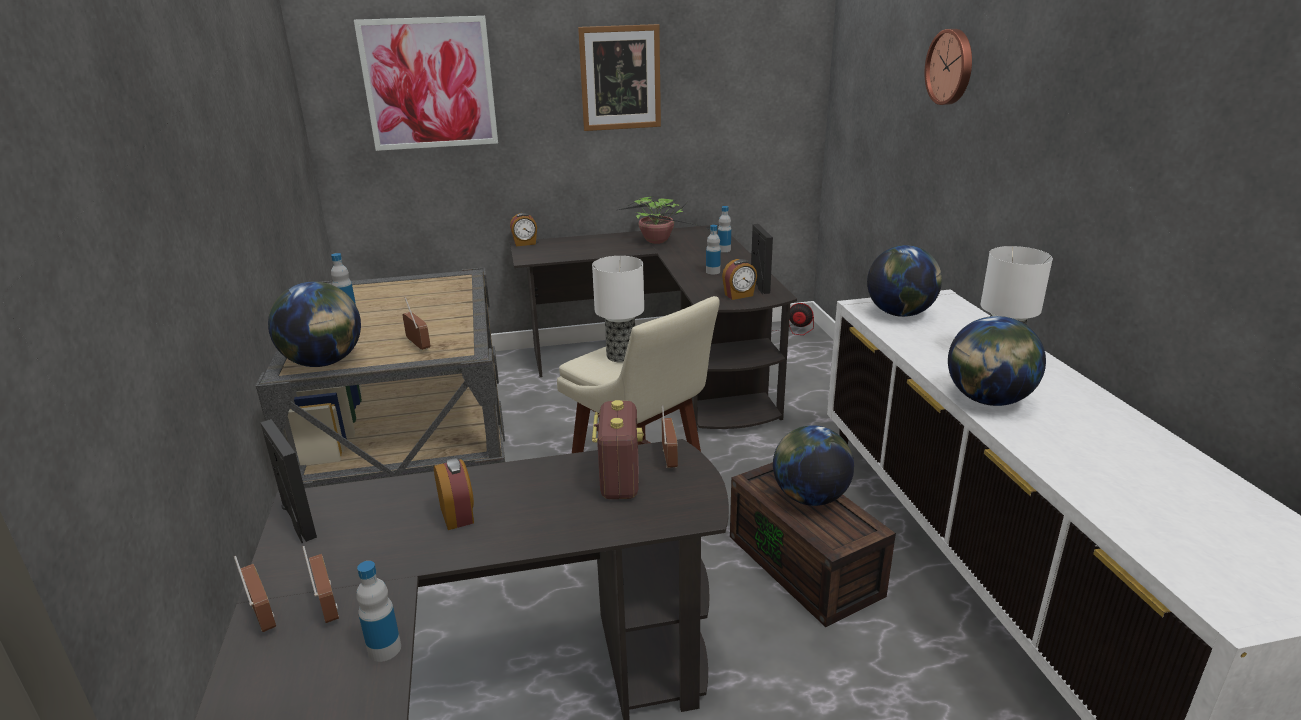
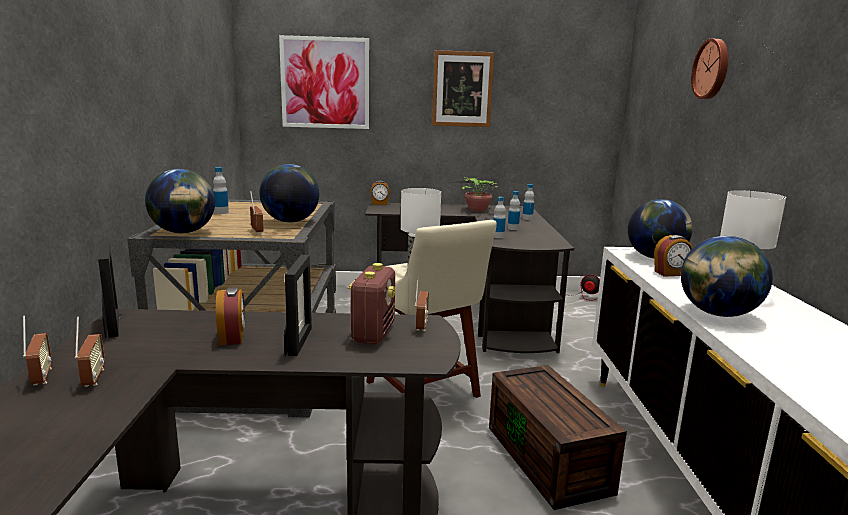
camera: 10 degrees right, 10 degrees down
(384, 649) = (115, 410): bottle -> bottle (498, 236)
(739, 295) = (527, 242): alarm clock -> alarm clock (670, 273)
(759, 285) = (546, 238): picture frame -> picture frame (298, 341)
(809, 497) = (555, 395): globe -> globe (290, 221)

